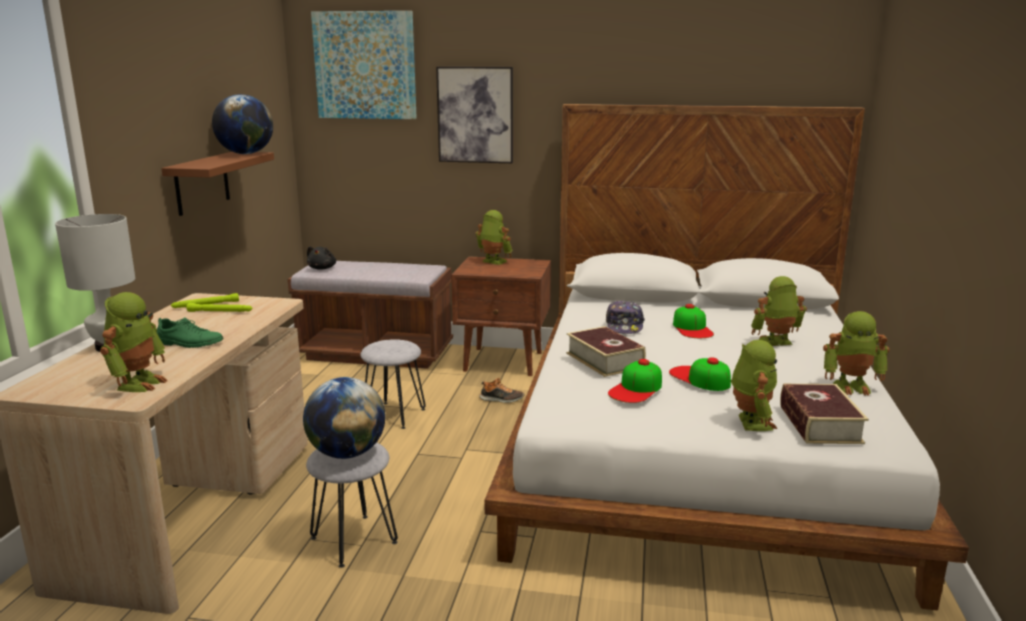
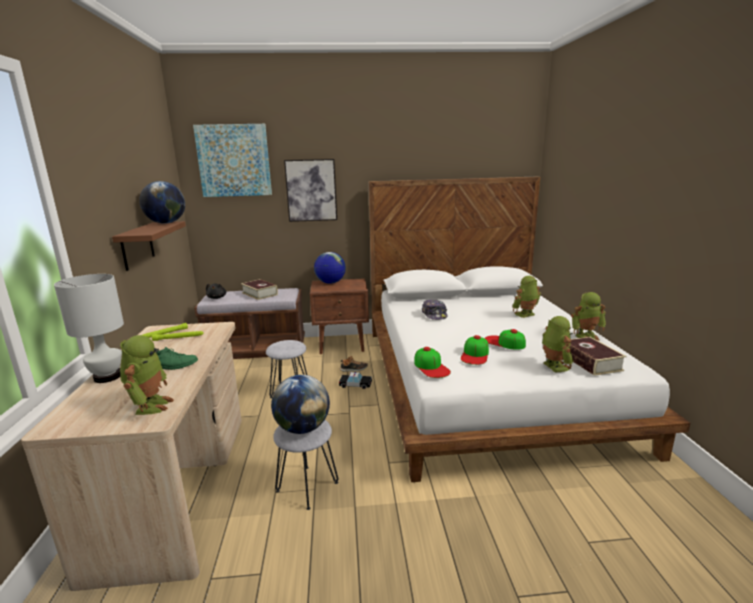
camera: 15 degrees left, 0 degrees up
(492, 421) = (355, 384): none -> toy car
(493, 262) = (330, 283): toy robot -> globe
(604, 360) = (442, 338): book -> book (259, 294)
(692, 328) = (474, 312): cap -> cap (431, 367)

